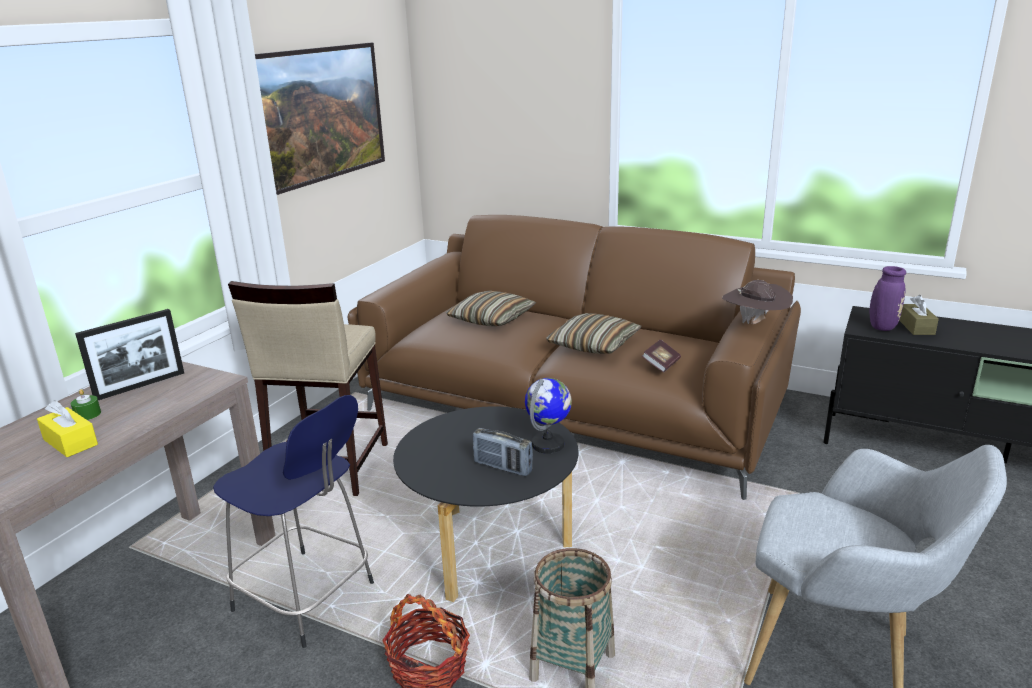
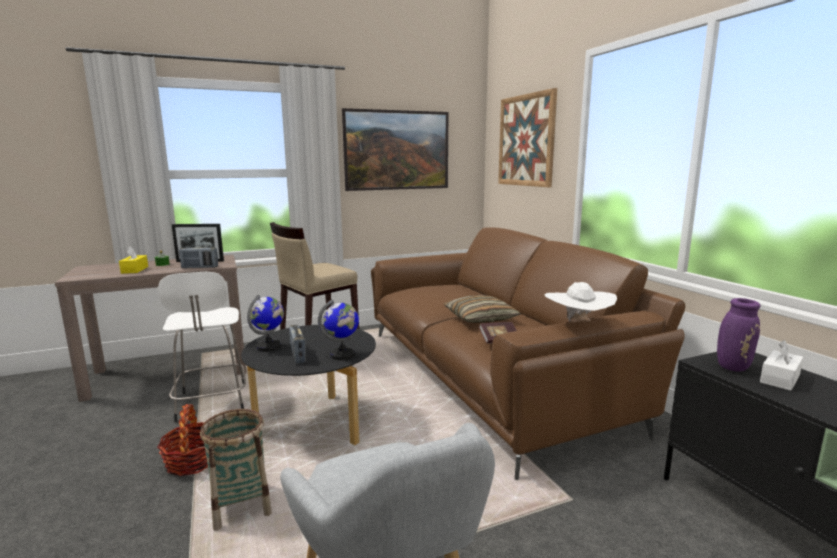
camera: 40 degrees right, 10 degrees down
(185, 397) = (200, 267): none -> radio
(307, 599) = (212, 403): blue stool -> white stool
(443, 473) = (269, 347): none -> globe
(491, 319) = (450, 292): pillow -> none
(507, 86) = (526, 140): none -> picture
(755, 324) = (578, 324): brown hat -> white hat
(916, 327) = (780, 379): brown tissue box -> white tissue box

